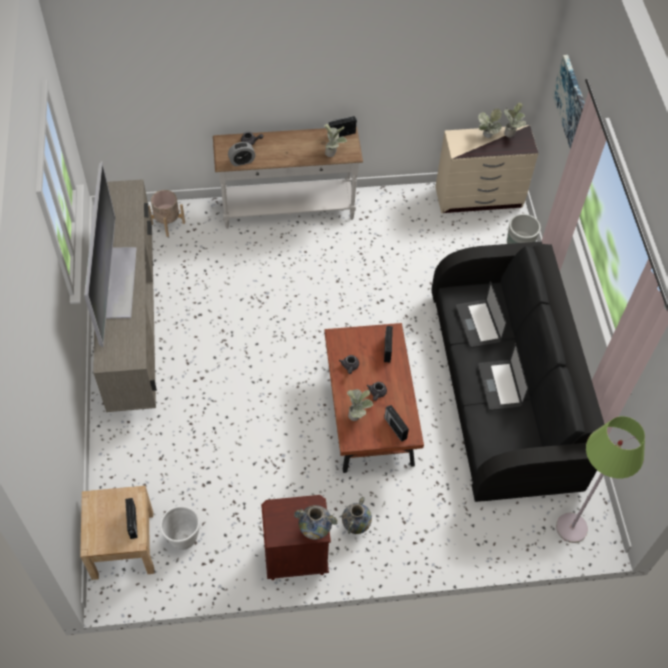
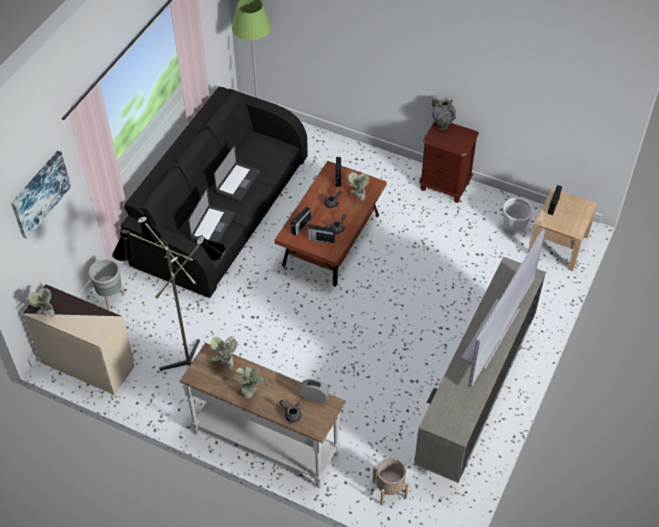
camera: 145 degrees left, 5 degrees down
(342, 134) = (199, 378): radio -> radio (321, 239)
(355, 527) = (393, 184): vase -> none
(405, 238) = (186, 359): none -> floor lamp
(486, 138) = (72, 320): potted plant -> potted plant (250, 392)

